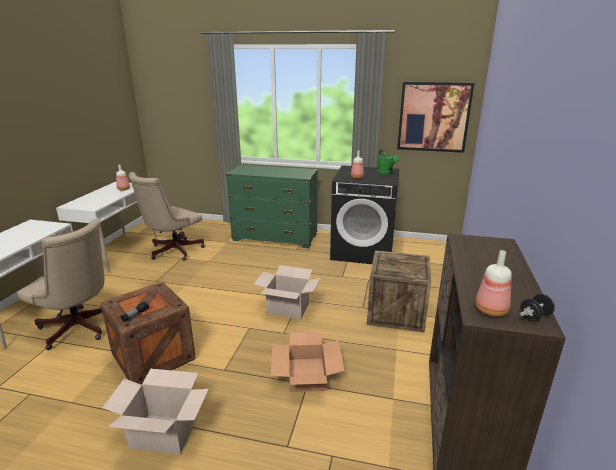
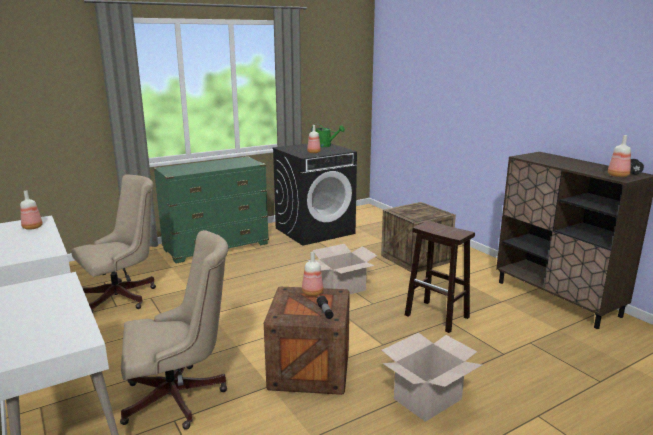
camera: 45 degrees left, 5 degrees down
(163, 297) = (312, 293): none -> bottle
(172, 251) = (123, 296): beige office chair -> beige office chair turned 120 degrees counterclockwise
(306, 374) = (438, 316): cardboard box -> brown stool
(433, 117) = (339, 89): picture -> none

